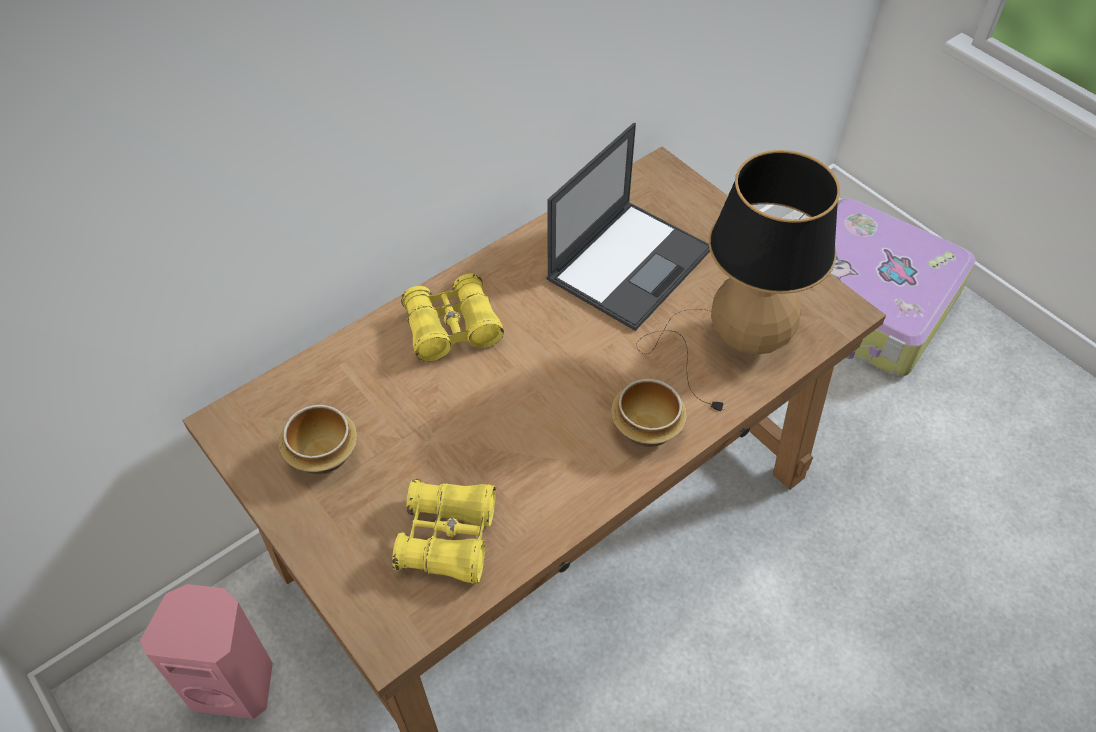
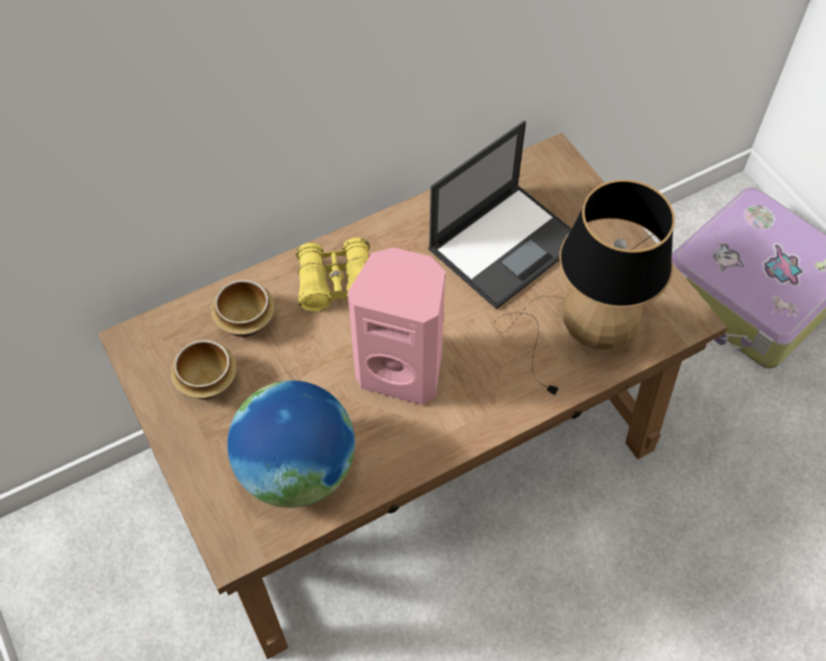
camera: 10 degrees right, 5 degrees up
(234, 682) = (122, 550): pink speaker -> pink speaker (402, 369)
(448, 538) = (297, 471): yellow binoculars -> globe
(645, 428) = (484, 400): bowl -> bowl (244, 320)

